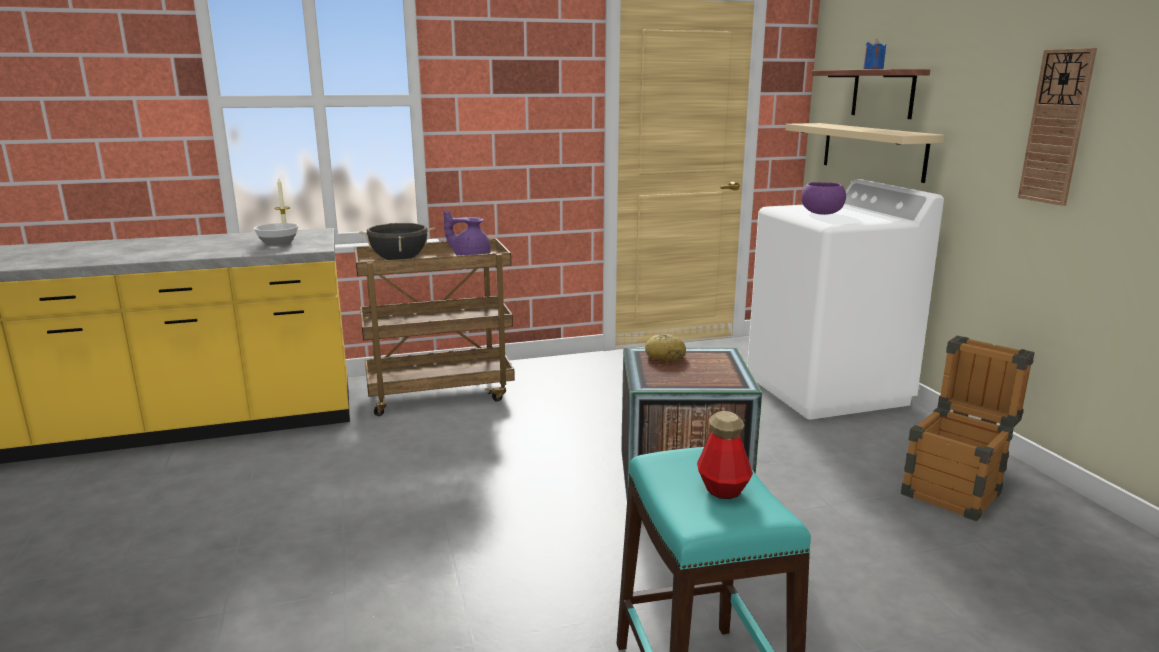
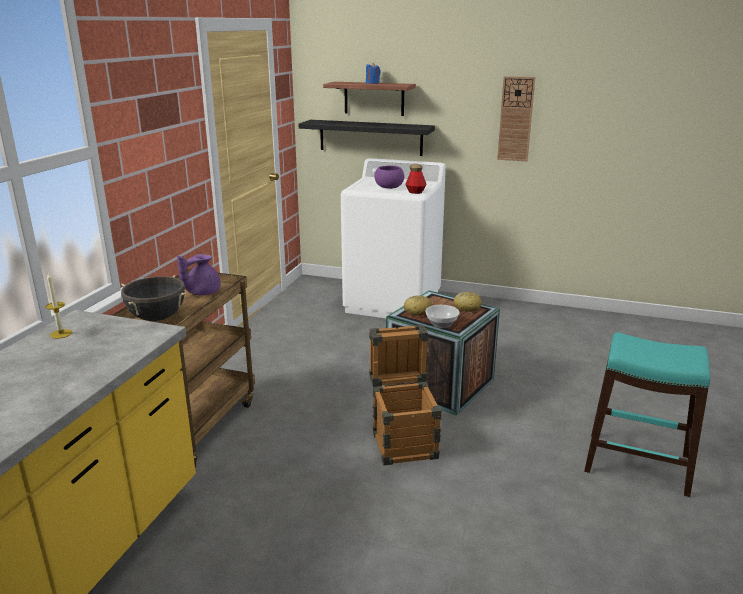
camera: 55 degrees left, 5 degrees up
(279, 244) = (105, 343): bowl -> bowl (442, 324)
(723, 489) = (663, 349): bottle -> bottle (415, 192)
(725, 375) = (466, 307): none -> bread
(872, 150) = (370, 137): beige shelf -> black shelf
(956, 489) = (526, 325): crate -> crate (403, 439)

